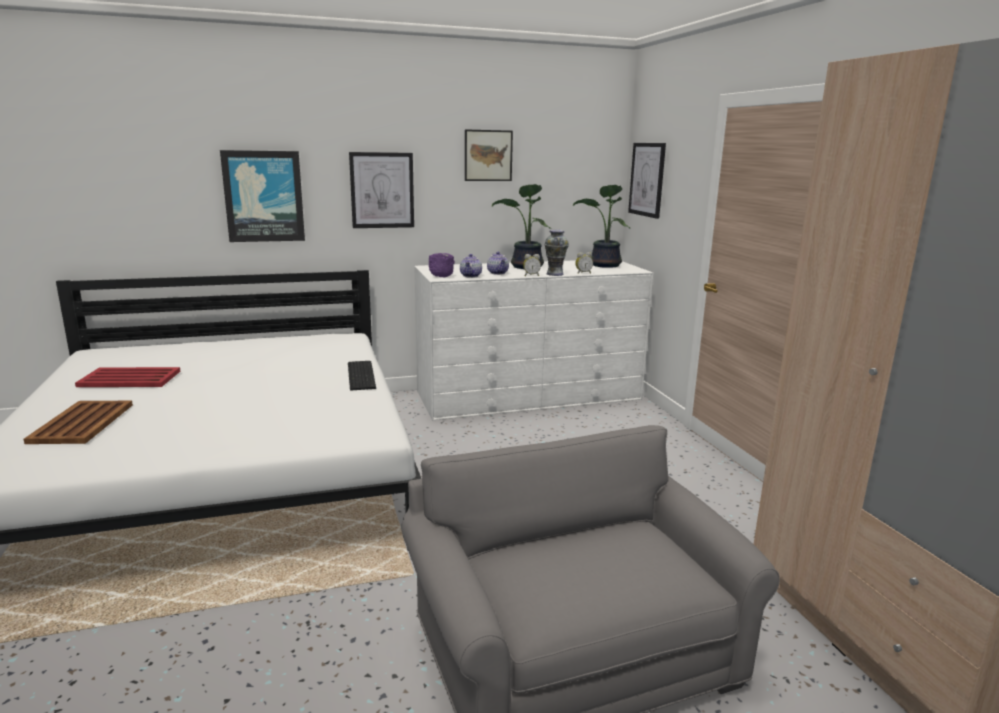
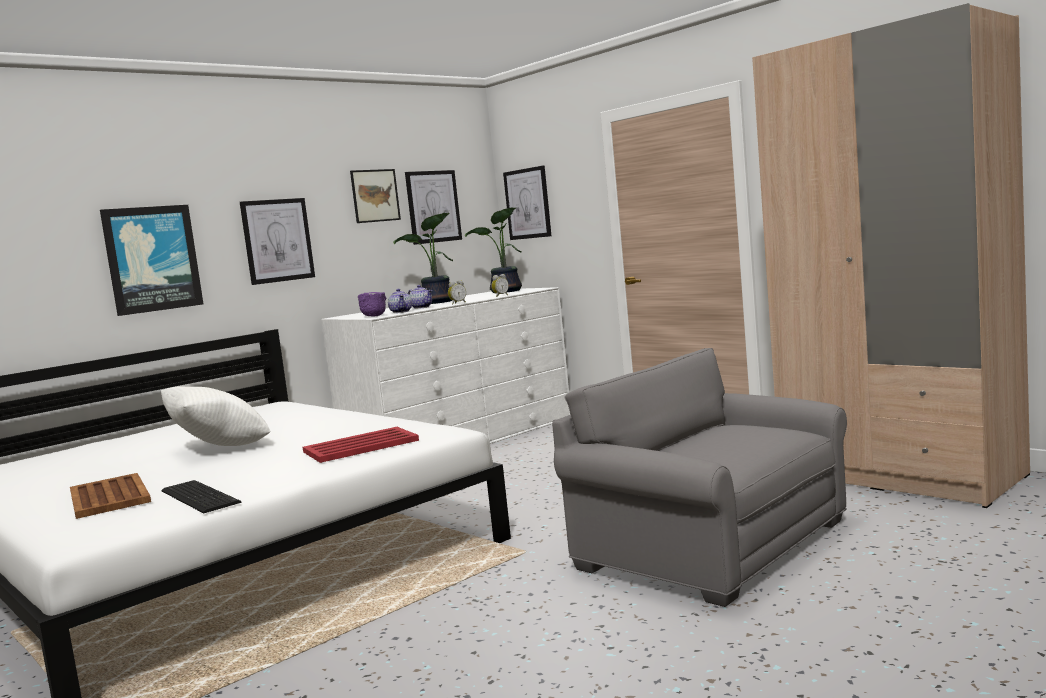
camera: 25 degrees left, 10 degrees down
(130, 379) = (85, 470): red tray -> red tray (362, 446)
(228, 385) = (219, 448): none -> white pillow
(362, 375) = (350, 415): keyboard -> keyboard (201, 496)
(550, 171) = (433, 206): none -> picture
(554, 274) = (476, 300): vase -> none

